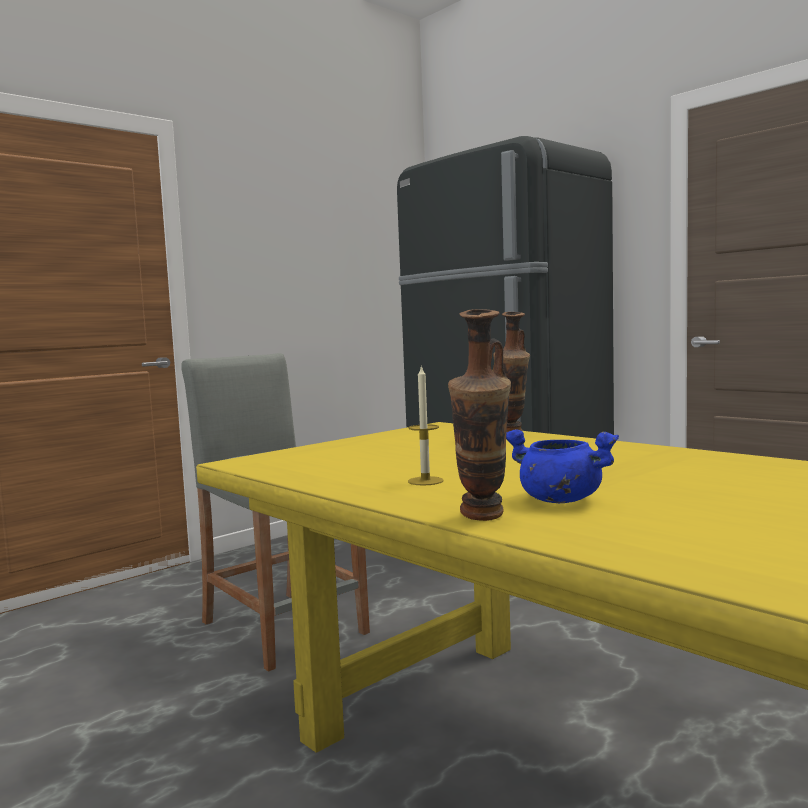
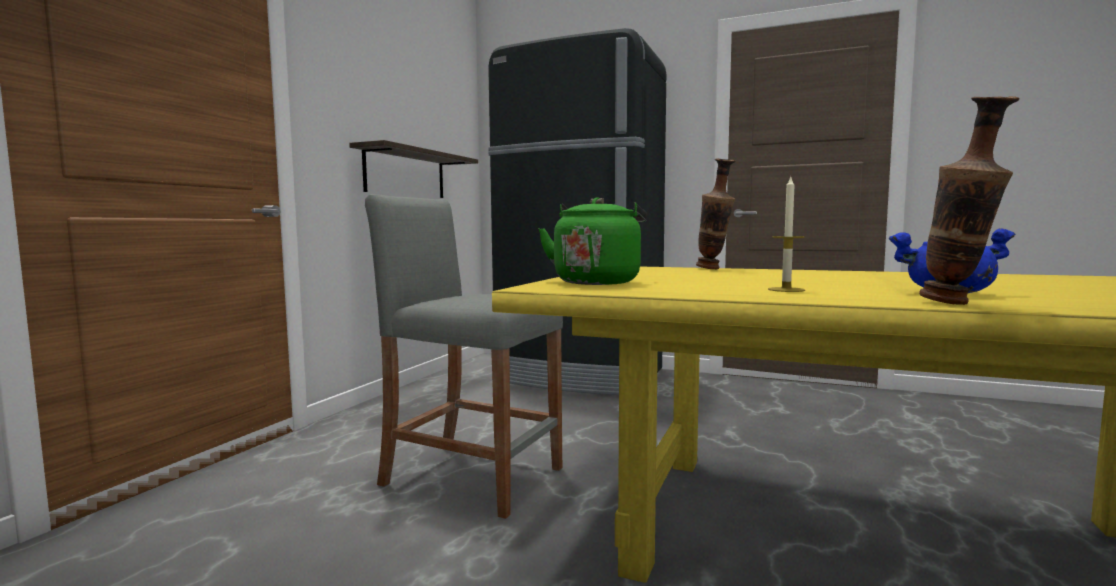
camera: 25 degrees left, 0 degrees up
(316, 455) = (597, 282): none -> green kettle
(322, 309) = (406, 174): none -> shelf

